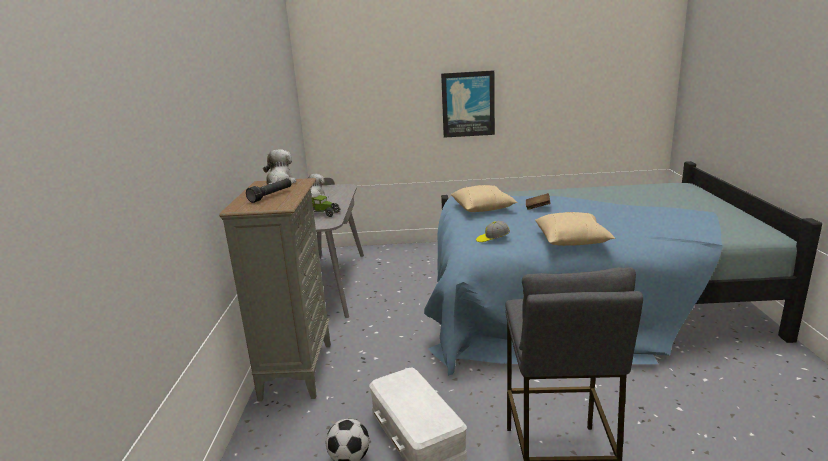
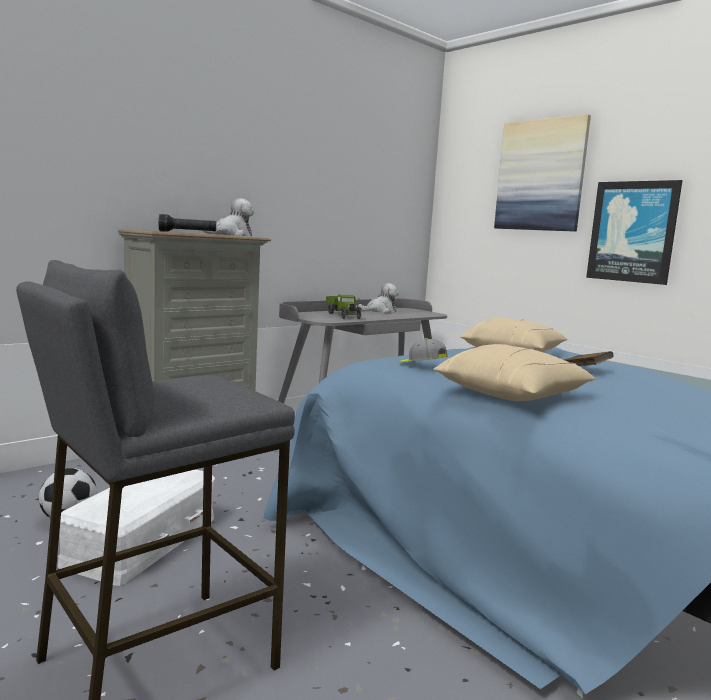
camera: 45 degrees right, 10 degrees down
(395, 70) = (541, 175): none -> picture

